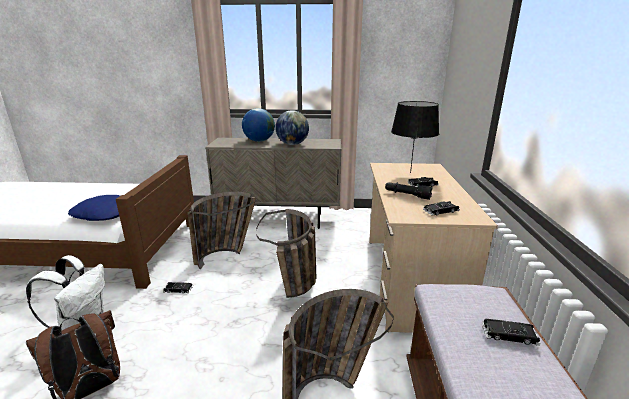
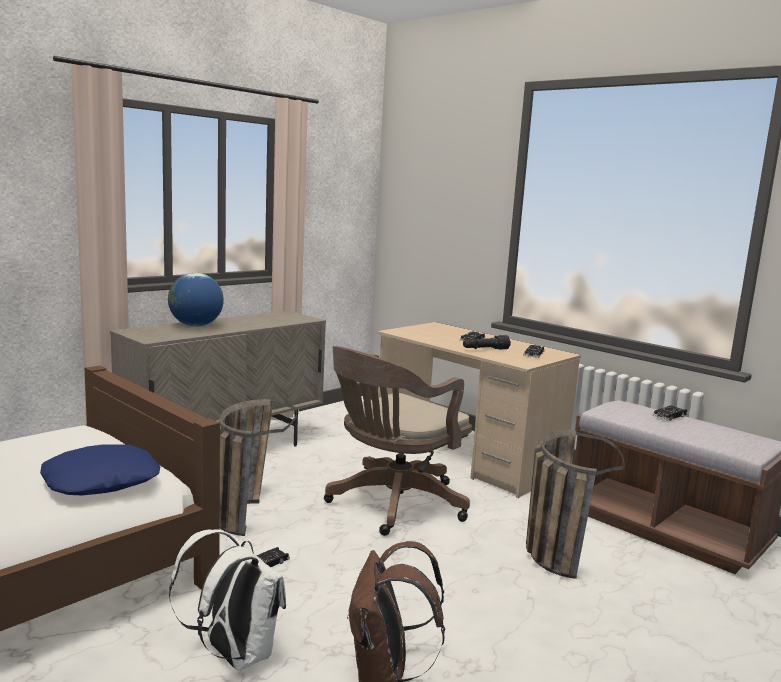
camera: 50 degrees left, 10 degrees down
(292, 144) = (255, 323): globe -> none
(296, 289) = (392, 504): basket -> brown office chair
(410, 172) = (436, 333): black table lamp -> none

